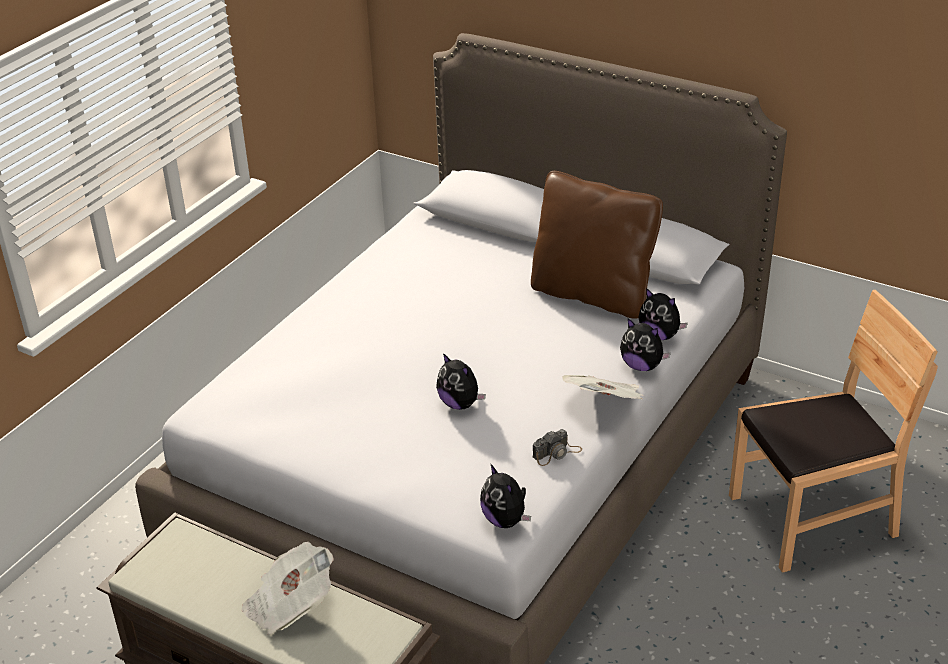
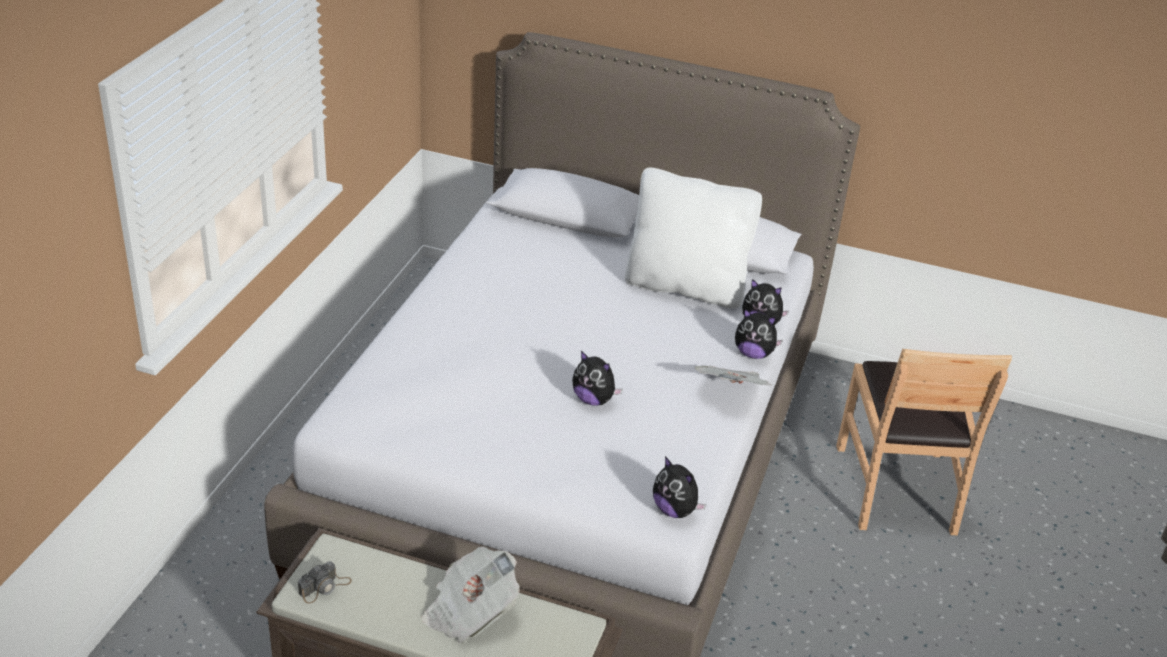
camera: 15 degrees left, 0 degrees up
(557, 453) = (702, 442): camera -> camera (325, 587)
(593, 294) = (685, 287): brown pillow -> white pillow
(812, 518) = (897, 488): brown chair -> brown chair turned 120 degrees clockwise

